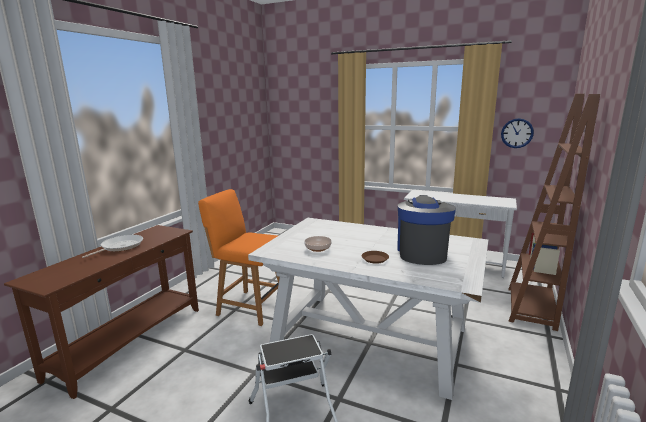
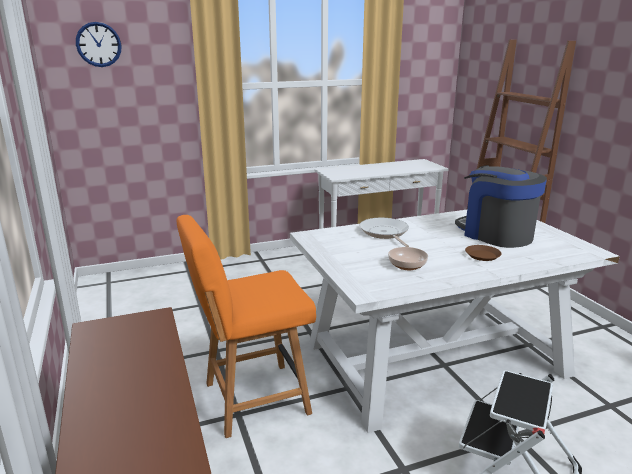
camera: 45 degrees left, 5 degrees up
(120, 247) = (114, 388): frying pan -> frying pan (384, 233)
(517, 133) = (414, 84): wall clock -> wall clock (98, 44)

